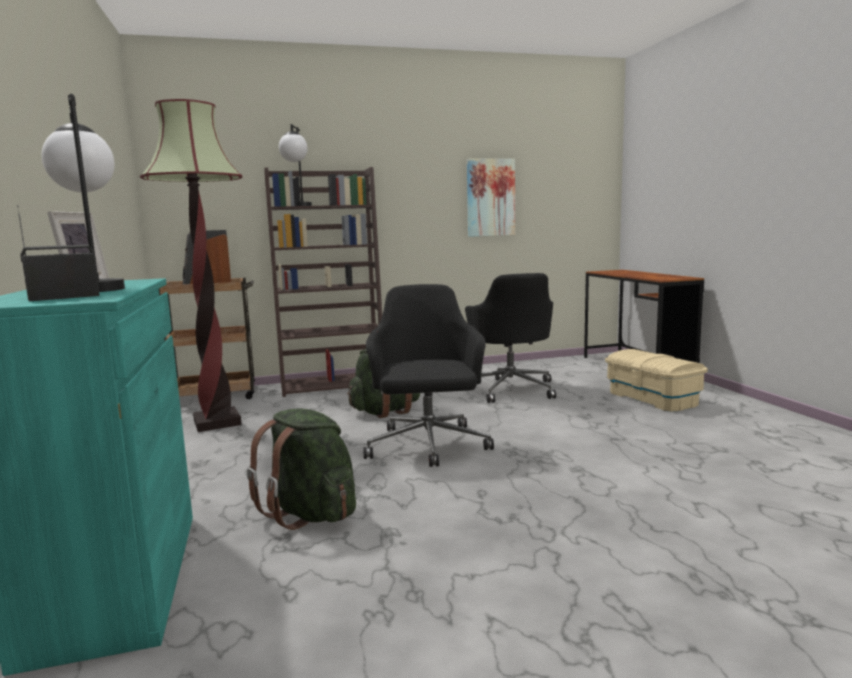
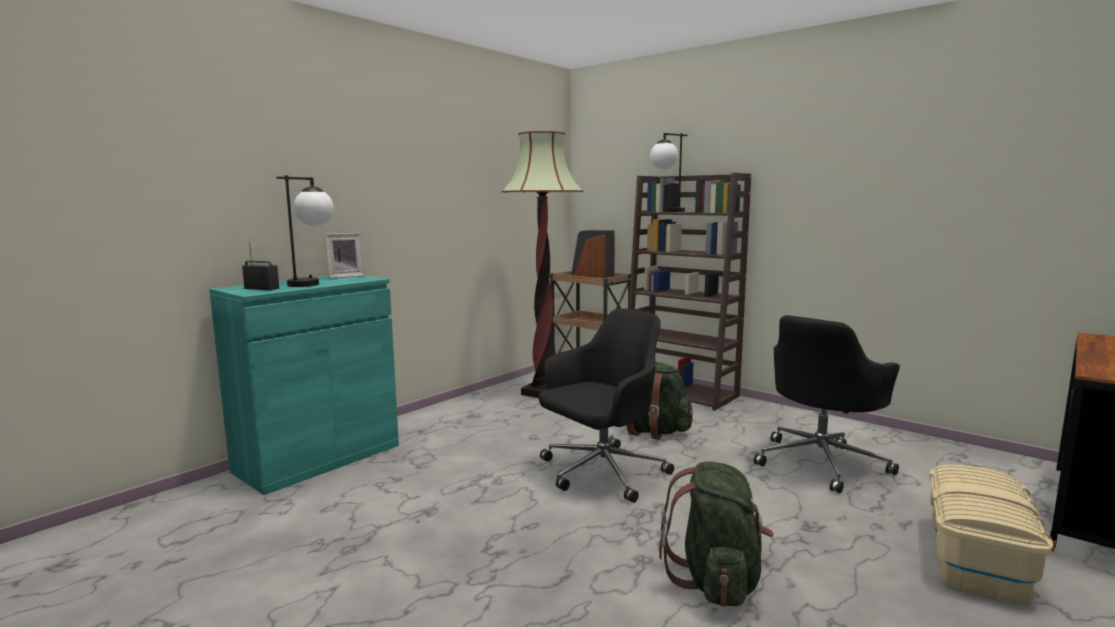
camera: 55 degrees right, 0 degrees up
(310, 513) = (434, 475): green backpack -> green backpack (716, 580)
(490, 198) = (914, 206): picture -> none

